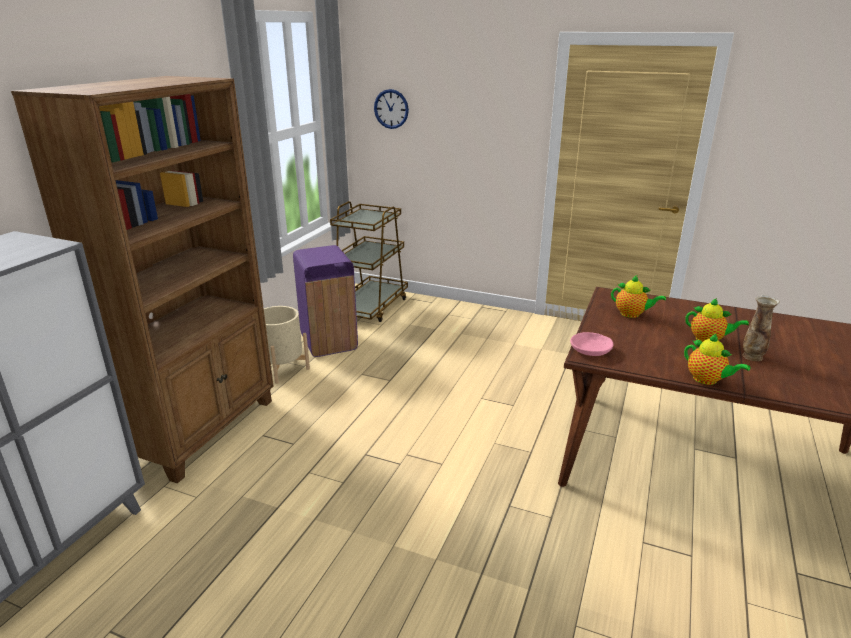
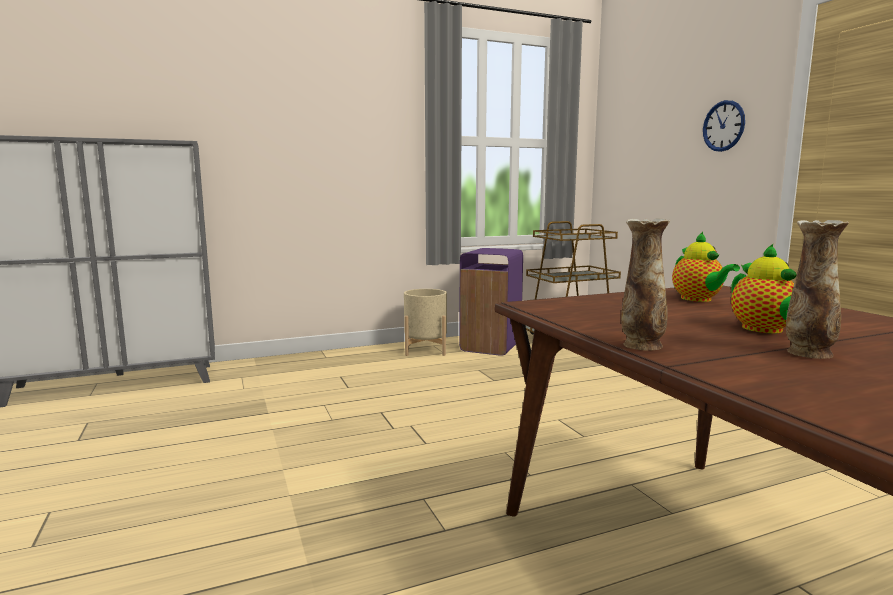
camera: 45 degrees right, 15 degrees down
(203, 430) = (315, 361): brown bookcase -> none
(391, 109) = (629, 129): wall clock -> wall clock (723, 126)
(591, 350) = (551, 303): pink bowl -> none
(707, 380) = (641, 345): teapot -> vase

